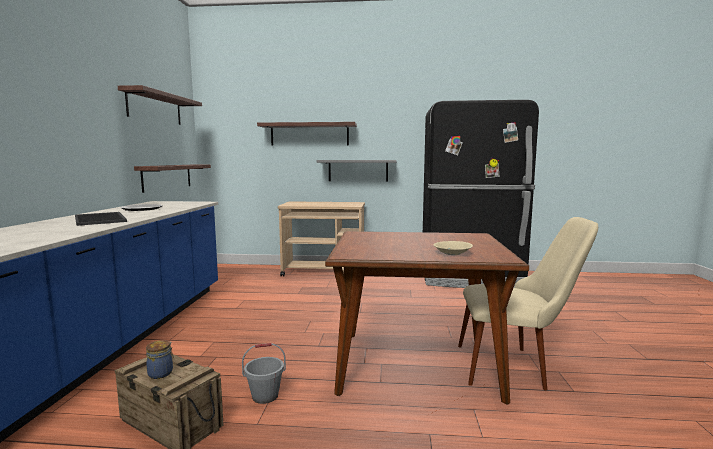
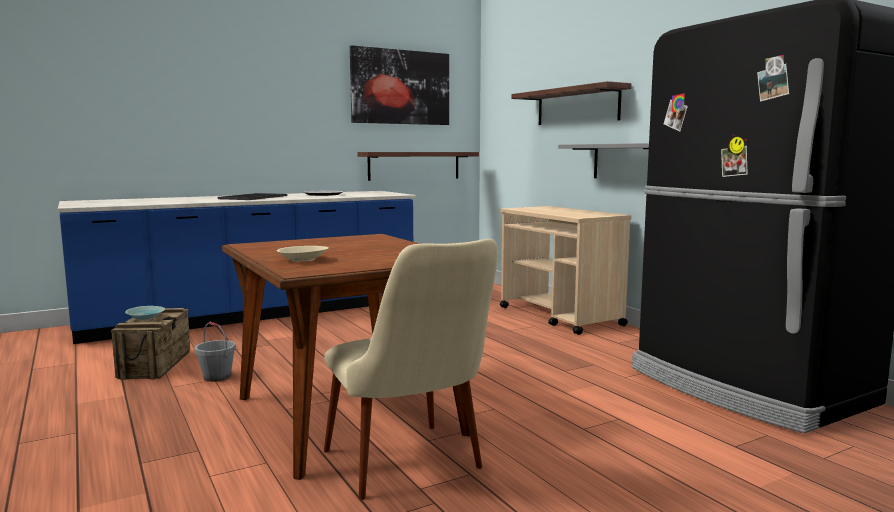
camera: 55 degrees right, 0 degrees up
(155, 108) = (400, 87): shelf -> picture
(161, 373) = (147, 318): jar -> turquoise bowl

